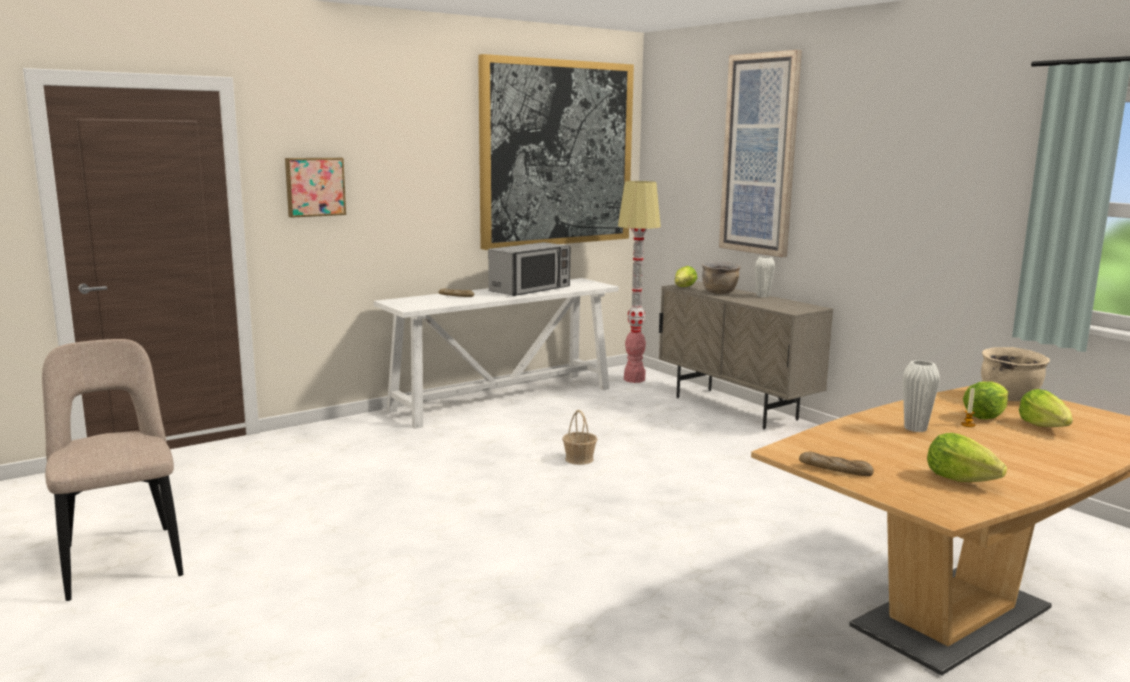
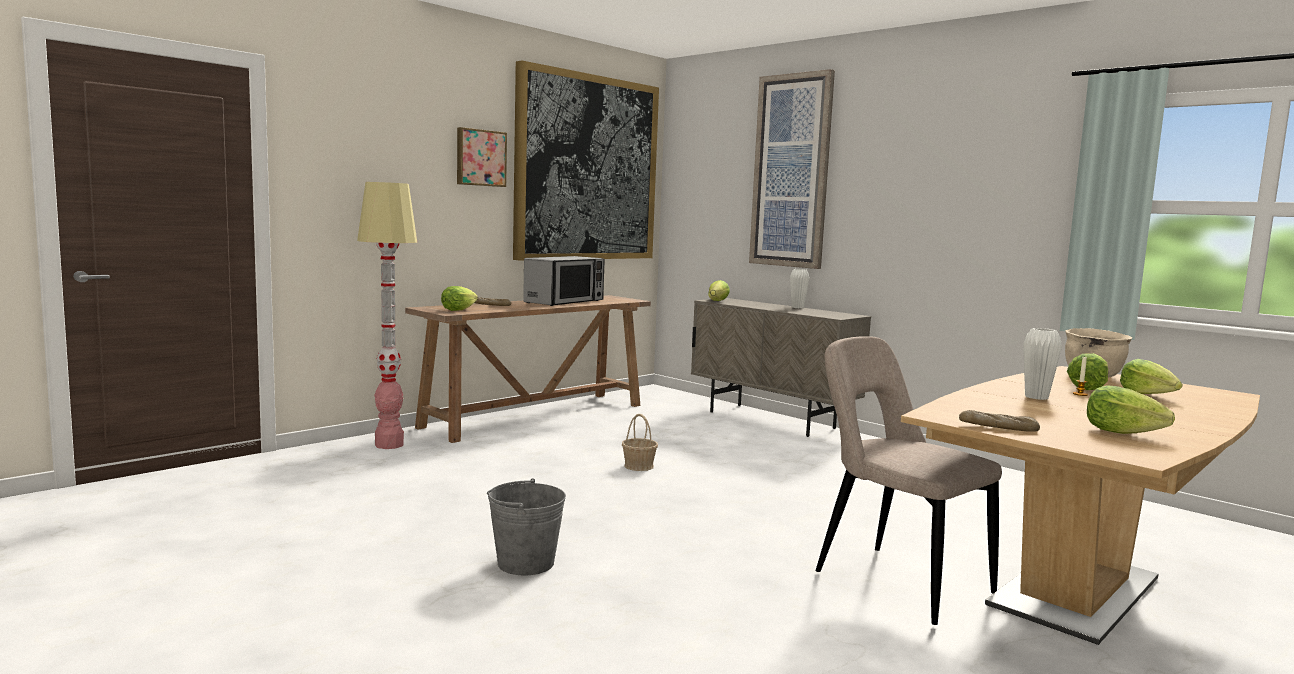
camera: 10 degrees left, 5 degrees down
(122, 559) = (142, 580): beige chair -> beige chair (895, 580)
(314, 186) = (347, 181): picture -> picture (480, 158)
(420, 304) = (458, 310): none -> lettuce
(436, 558) = (525, 563): none -> grey bucket
(504, 399) = (537, 416): white console table -> brown console table
(634, 379) = (661, 398): floor lamp -> floor lamp (389, 445)
(719, 292) = (754, 305): brown cooking pot -> none

